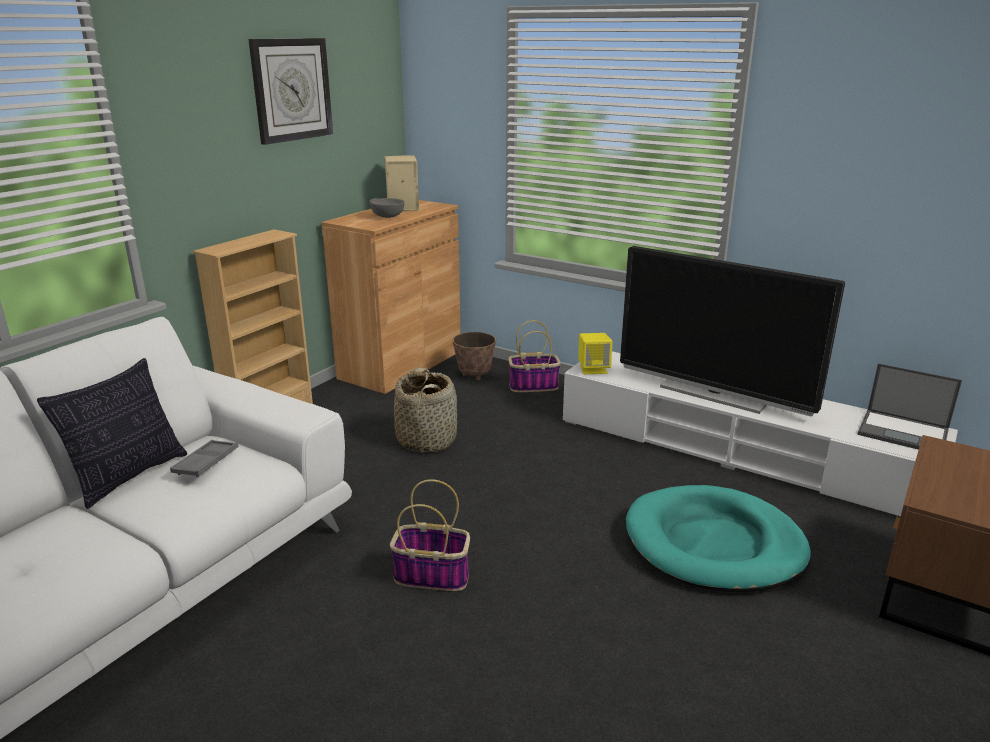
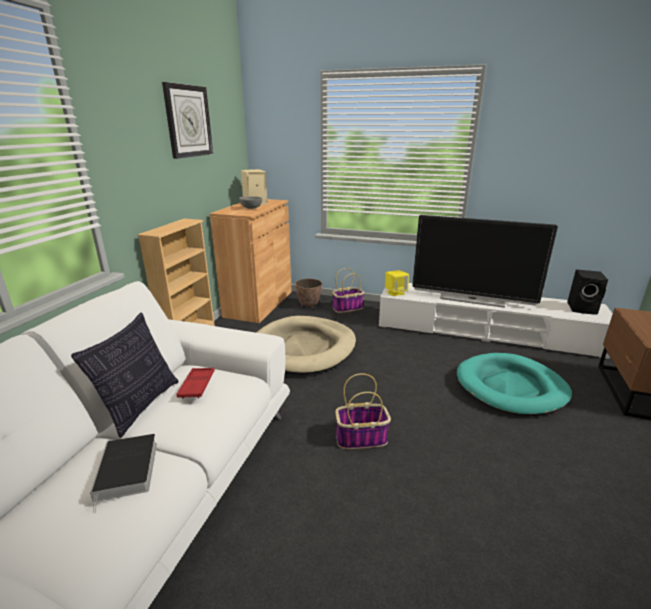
camera: 15 degrees left, 0 degrees up
(74, 545) = (127, 471): none -> book
(206, 462) = (197, 385): grey tray -> red tray
(427, 440) = (303, 348): basket -> beige dog bed
(904, 432) = (583, 308): laptop -> black speaker

